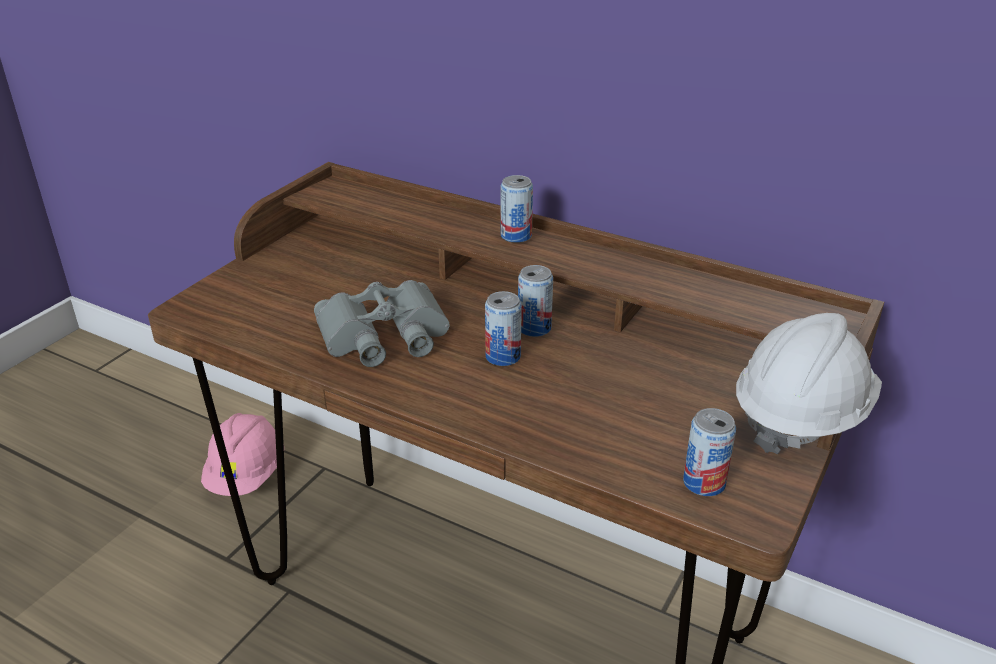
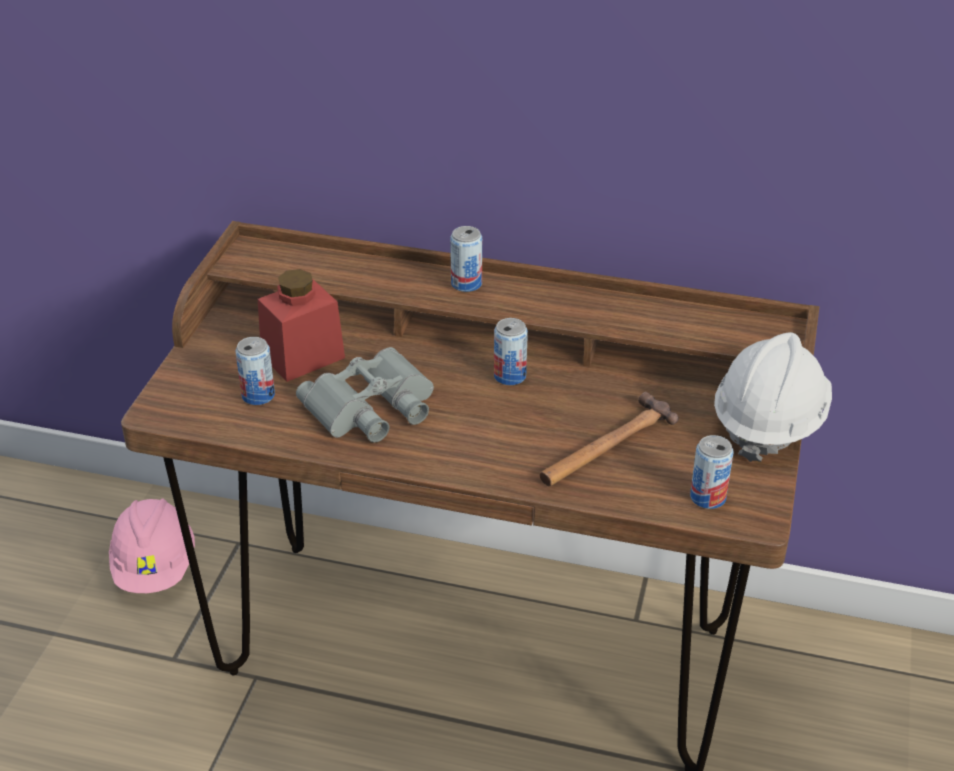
camera: 15 degrees left, 5 degrees up
(344, 282) = (303, 356): none -> red jar
(503, 357) = (493, 410): can -> can (258, 395)
(606, 409) = (605, 446): none -> hammer

